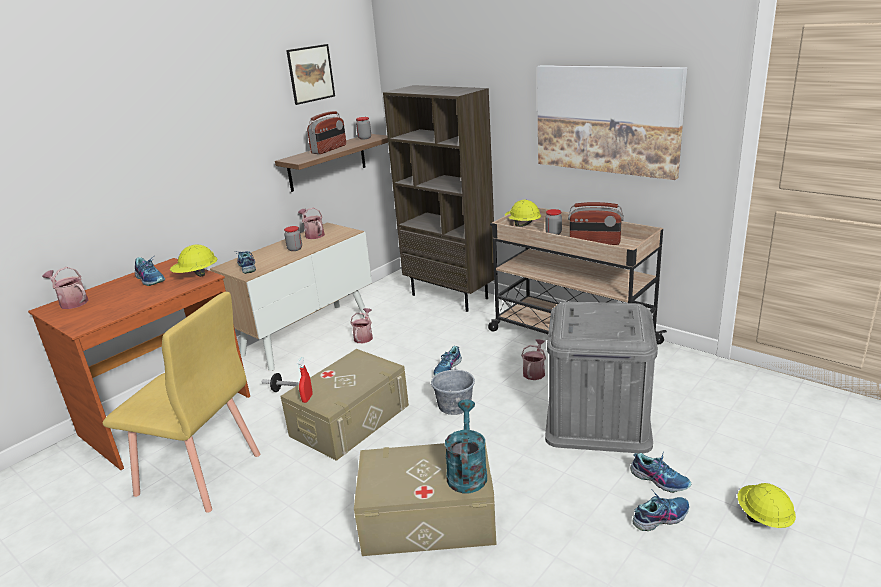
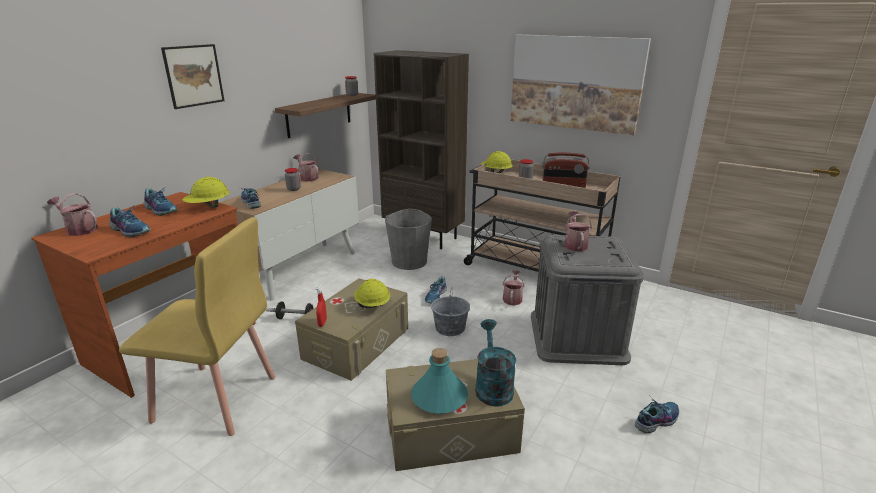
camera: 10 degrees left, 0 degrees up
(311, 74) = (308, 31): picture -> picture (193, 75)
(329, 149) = (323, 101): radio -> none
(364, 337) = (354, 270): watering can -> watering can (575, 244)
(408, 481) = (439, 397): none -> turquoise bottle
(427, 326) = (409, 261): none -> grey bucket
(659, 479) = (645, 387): shoe -> shoe (131, 230)
(763, 517) = (740, 416): yellow hard hat -> yellow hard hat (372, 305)

